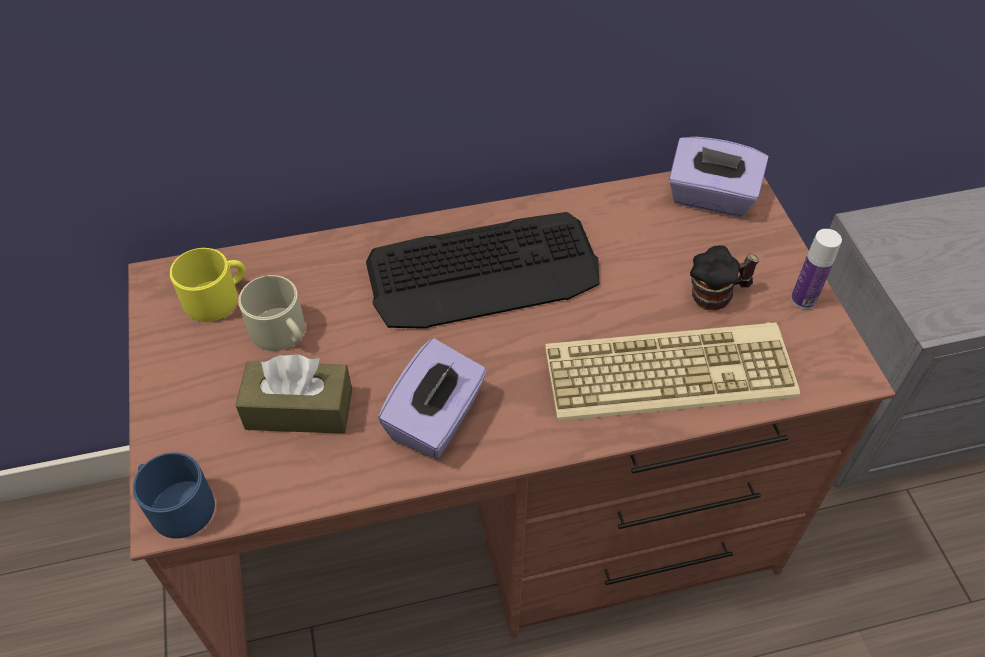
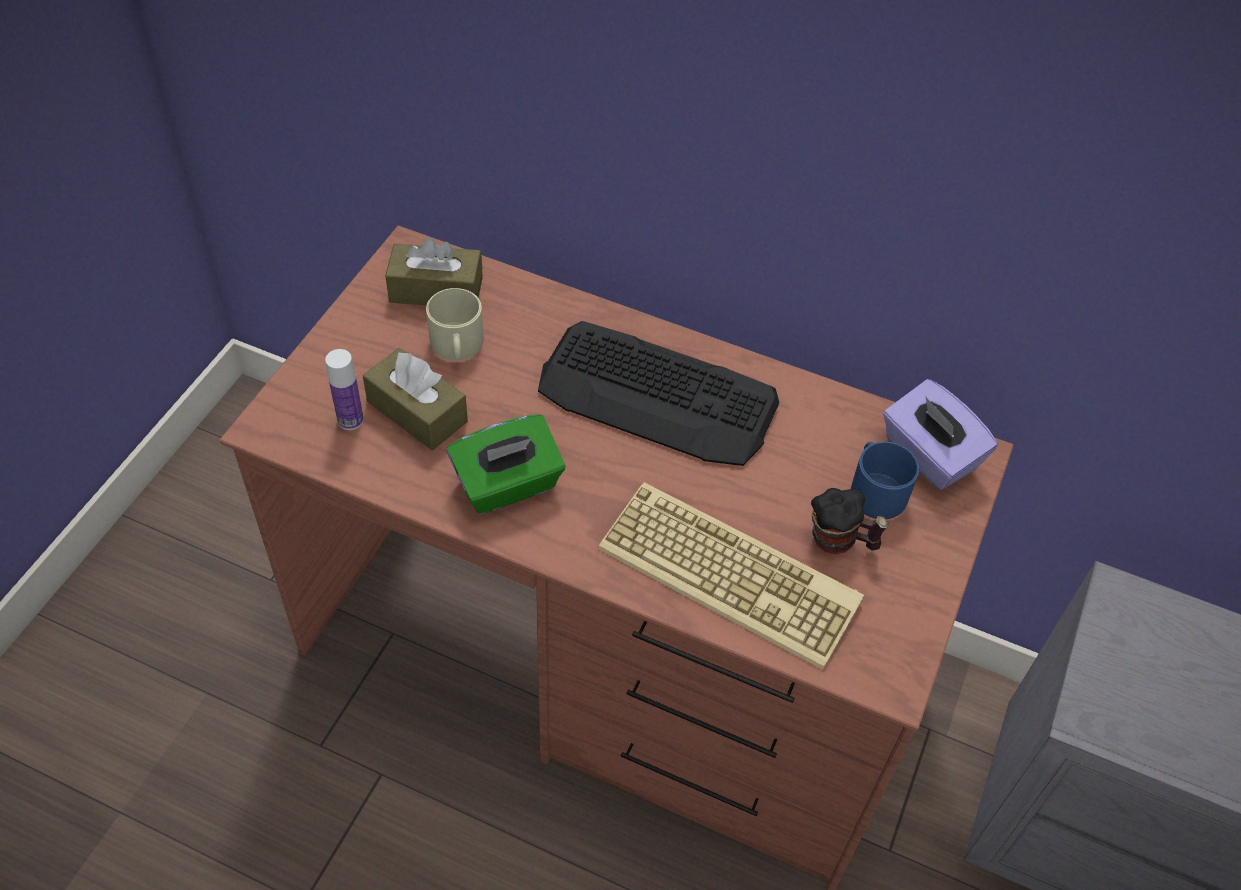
camera: 35 degrees right, 0 degrees up
(176, 504) = (277, 423): blue mug -> blue mug (875, 489)
(217, 297) = (436, 290): yellow mug -> brown tissue box
(436, 419) = (508, 485): purple tissue box -> green tissue box
(803, 299) = (919, 596): bottle -> bottle (350, 420)

